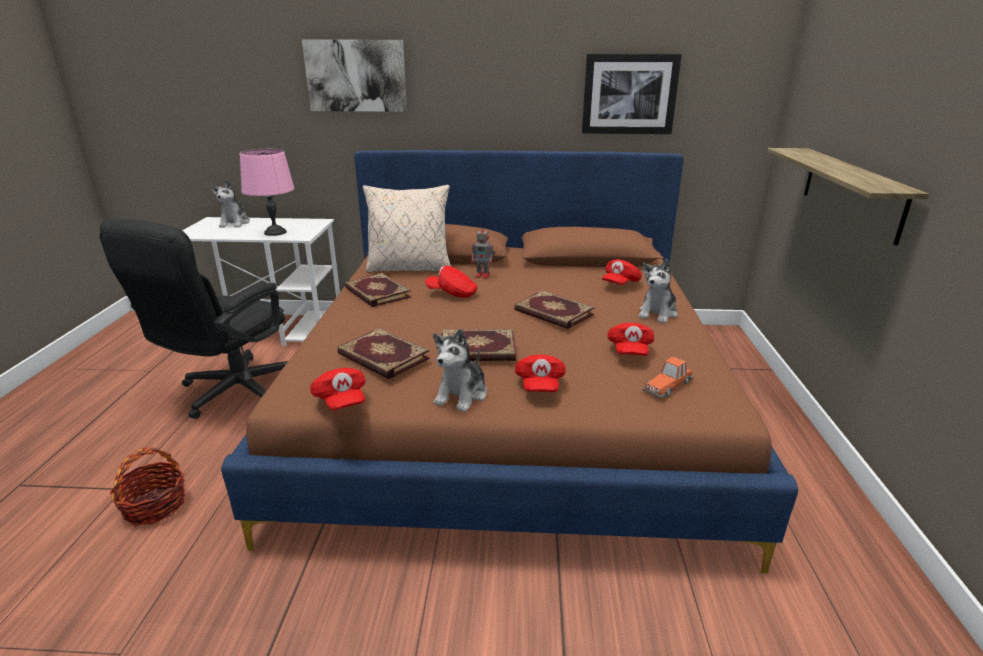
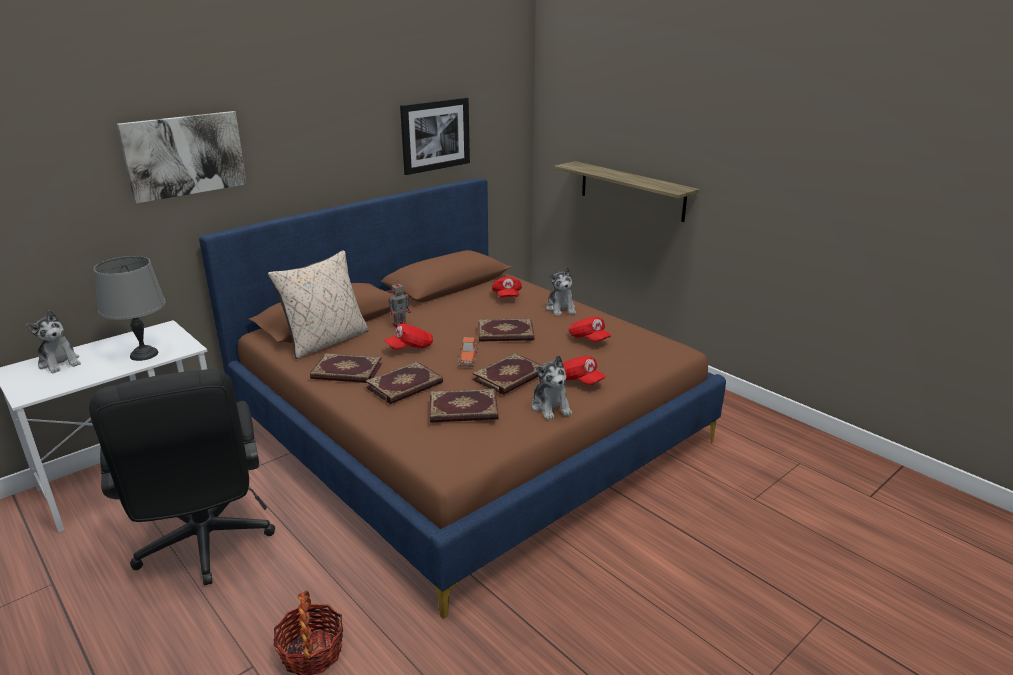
camera: 45 degrees left, 0 degrees up
(275, 232) = (144, 355): pink table lamp -> grey table lamp
(341, 401) = (493, 447): red cap -> none
(387, 319) = (405, 386): none -> book
(667, 385) = (637, 350): toy car -> toy car (468, 358)

